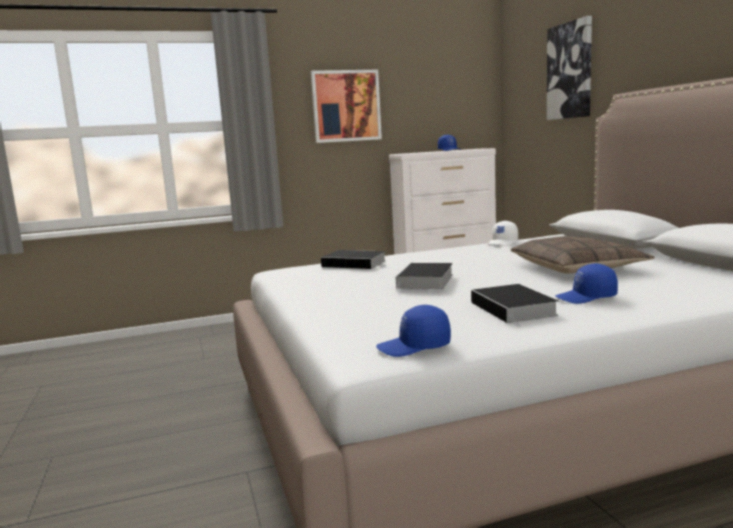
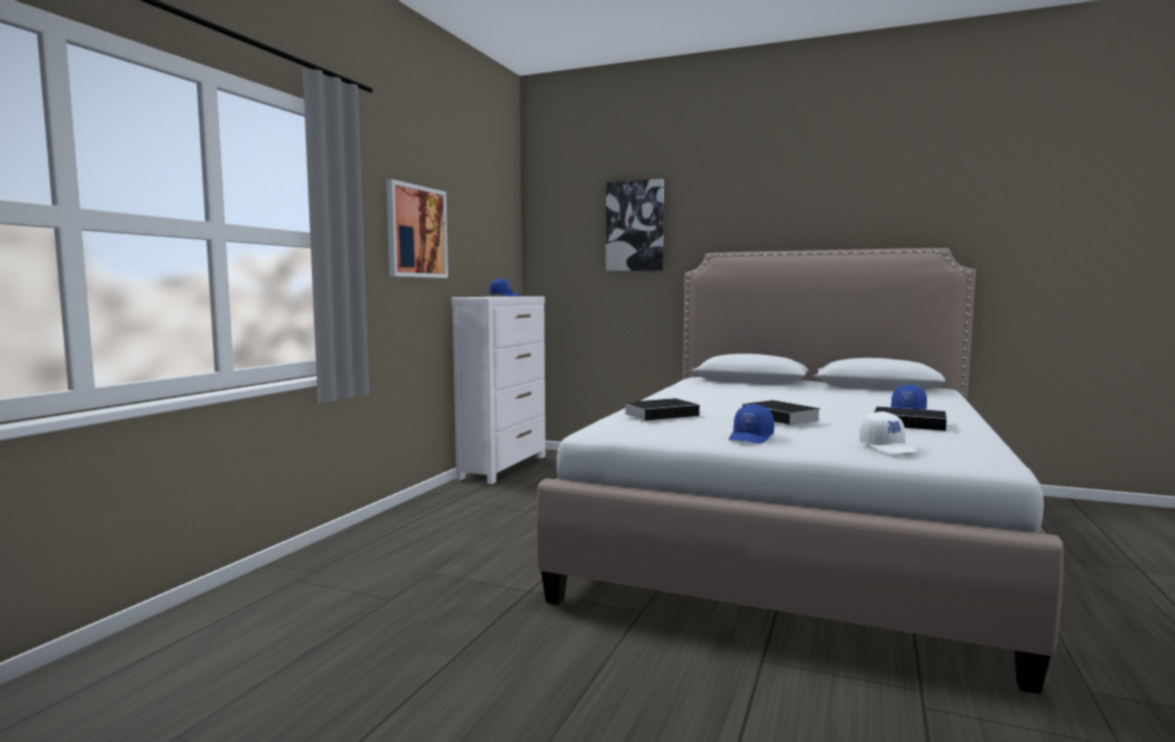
camera: 50 degrees left, 5 degrees down
(414, 347) = (978, 451): blue cap -> blue cap (751, 438)
(503, 243) = (680, 388): white cap -> white cap (888, 448)
(578, 268) = (816, 398): pillow -> none

